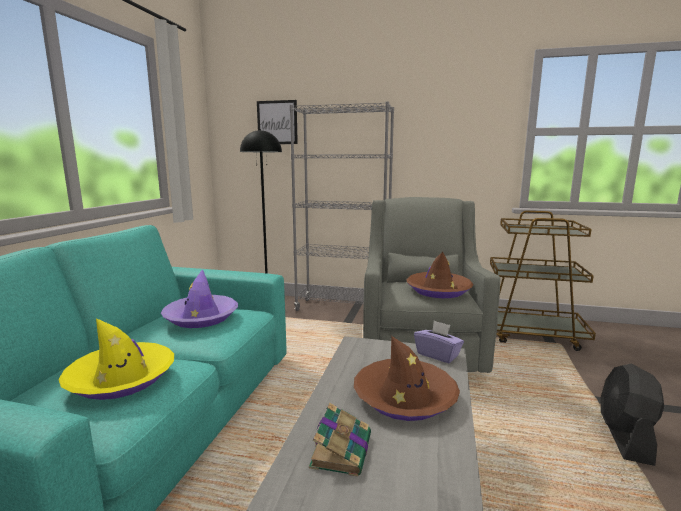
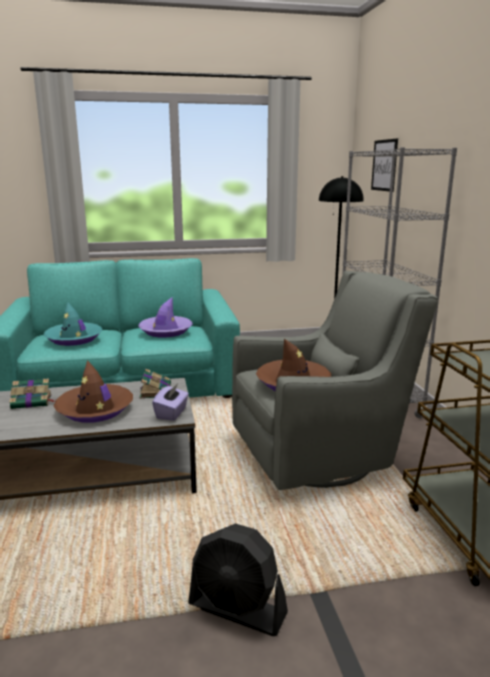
camera: 65 degrees right, 5 degrees up
(122, 378) = (74, 339): yellow hat -> turquoise hat
(371, 354) = (155, 391): none -> book
(625, 438) = (237, 609): black fan -> black fan turned 150 degrees counterclockwise

